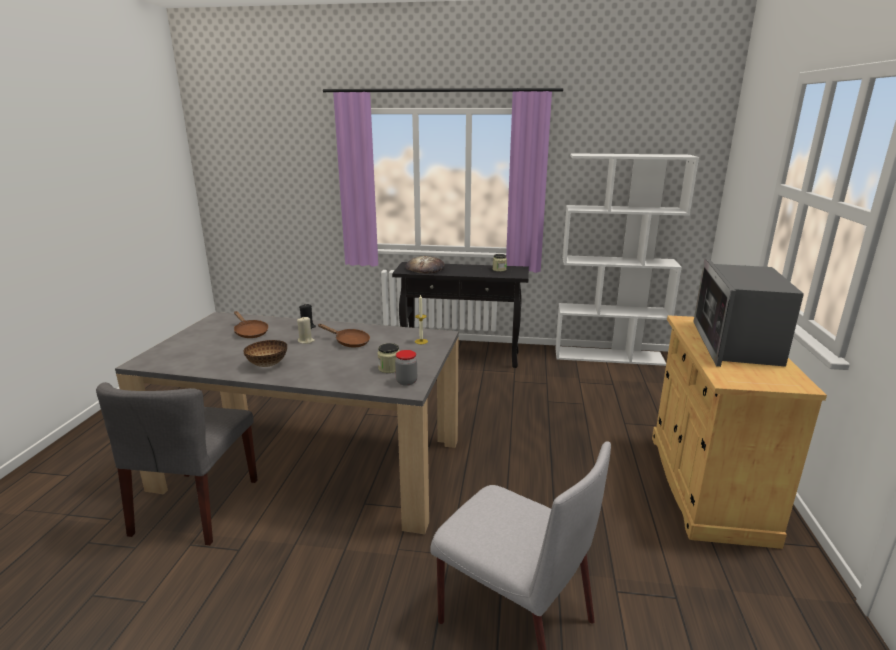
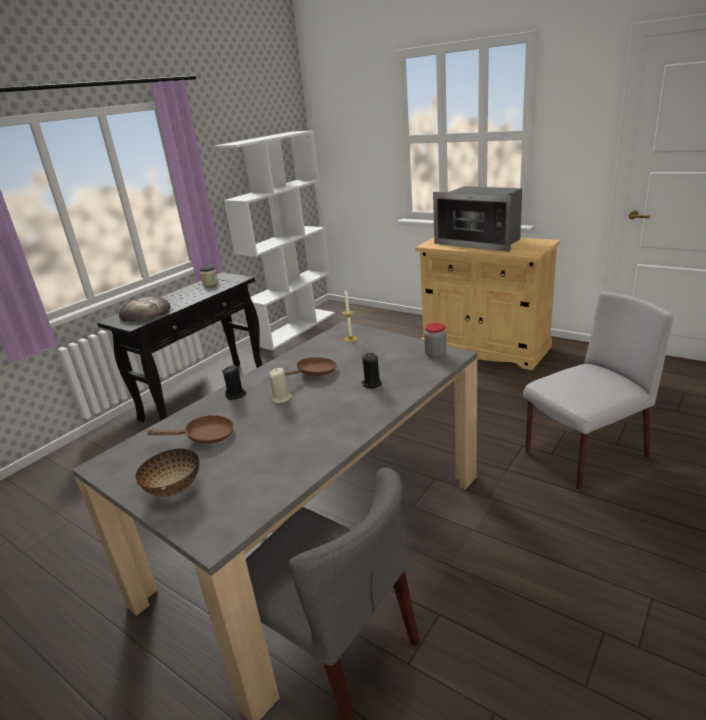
camera: 60 degrees left, 5 degrees up
(268, 364) = (328, 426): bowl -> bowl (173, 489)
(338, 366) = (371, 384): none -> black candle
(389, 368) = (400, 359): jar -> none

